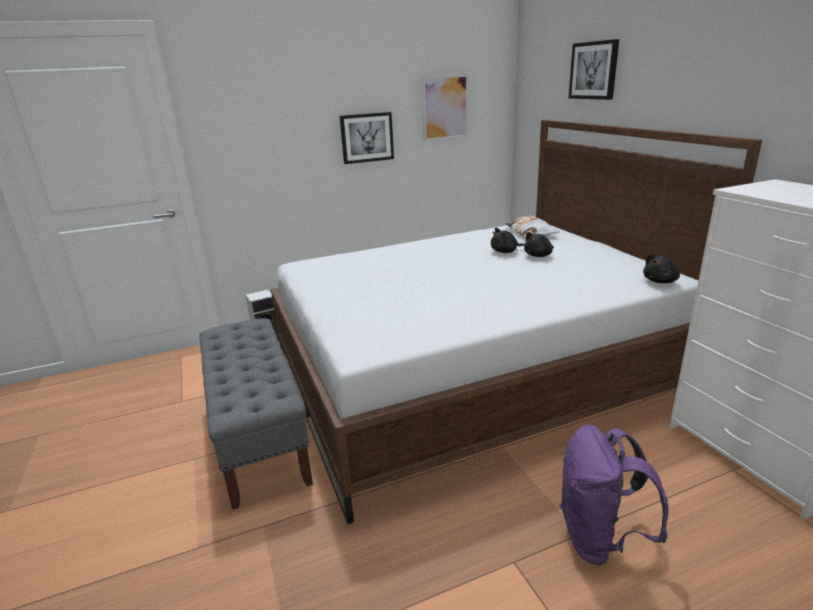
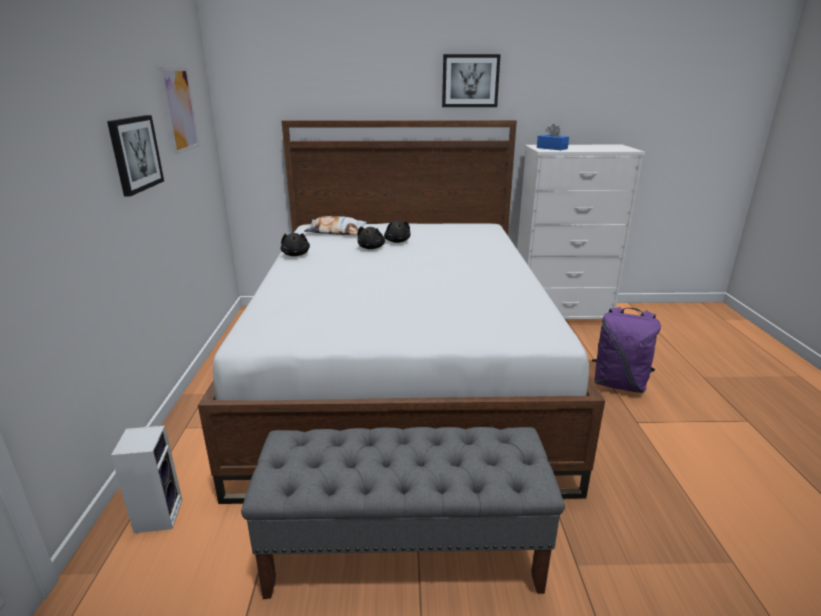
camera: 70 degrees left, 0 degrees up
(594, 70) = (341, 71): picture -> picture (470, 81)
(661, 281) = (490, 229): black plush toy -> black plush toy (296, 255)
(768, 189) = (552, 148): none -> blue tissue box

